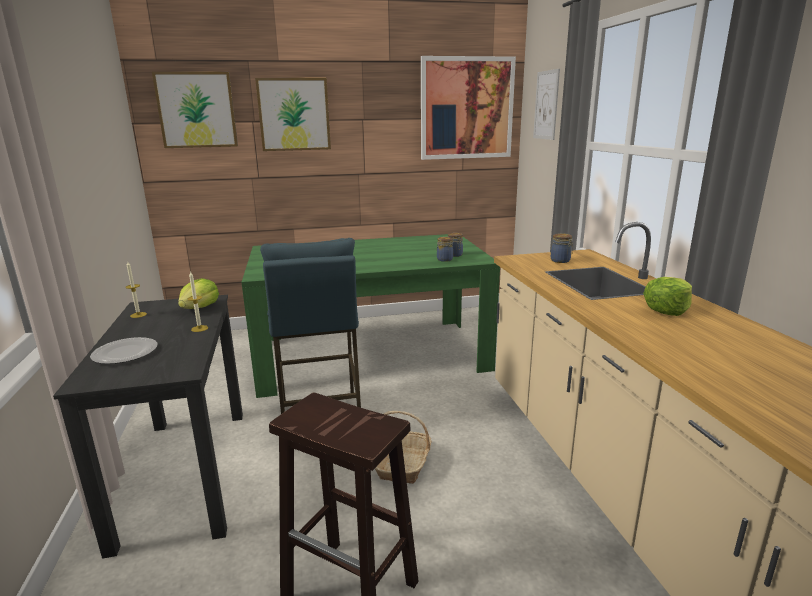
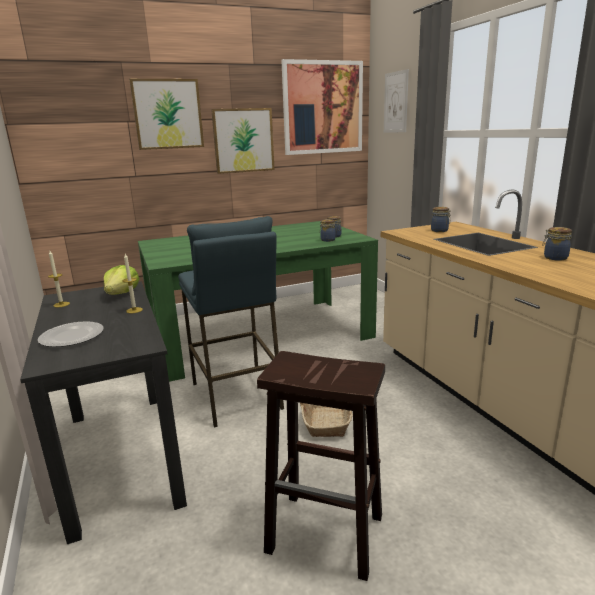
camera: 10 degrees left, 0 degrees up
(197, 110) = (72, 110): picture -> picture (243, 140)
(667, 310) = (554, 258): lettuce -> jar

